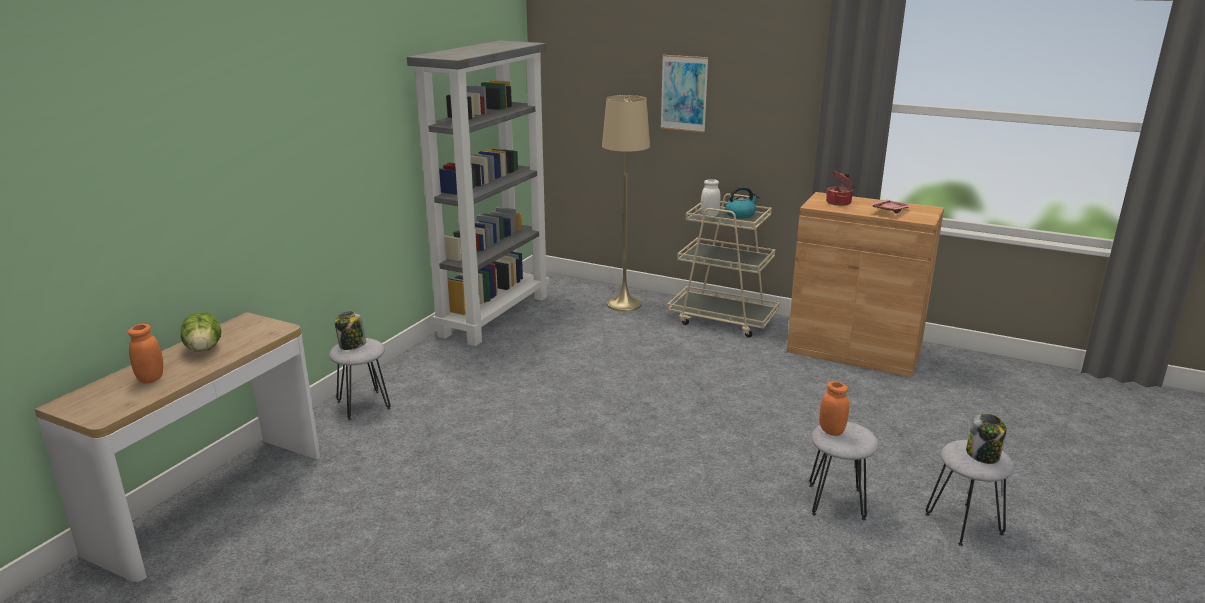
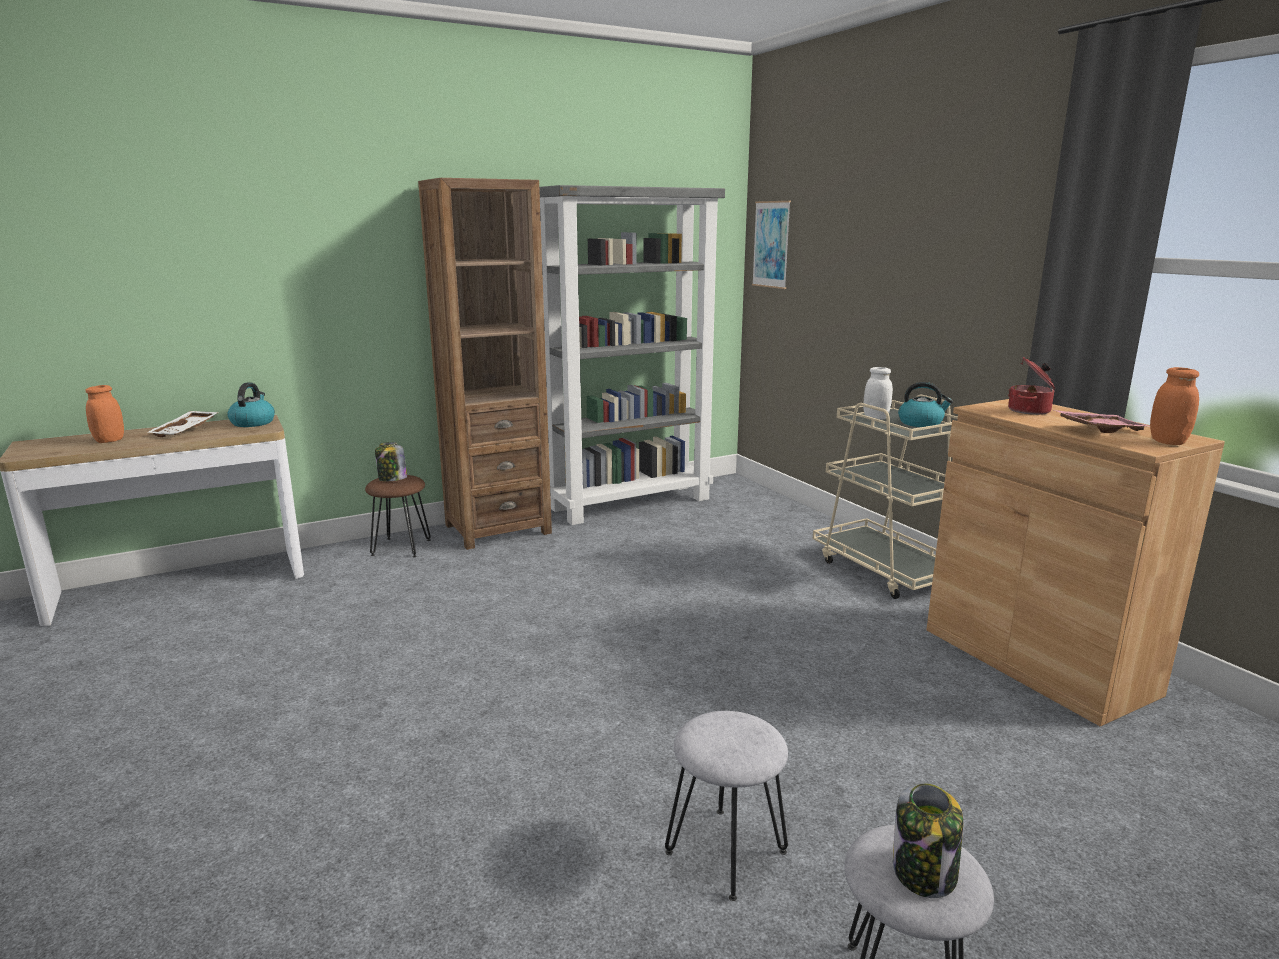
camera: 35 degrees right, 5 degrees down
(204, 349) = (186, 431): lettuce -> white tray
(249, 325) = (253, 422): none -> kettle
(363, 405) = (400, 547): grey stool -> brown stool
(420, 366) = (497, 529): none -> brown bookcase
(624, 304) = (784, 525): beige floor lamp -> none
(684, 93) = (886, 255): picture -> picture (771, 244)
(831, 431) = (715, 724): orange jar -> orange jar (1167, 442)

